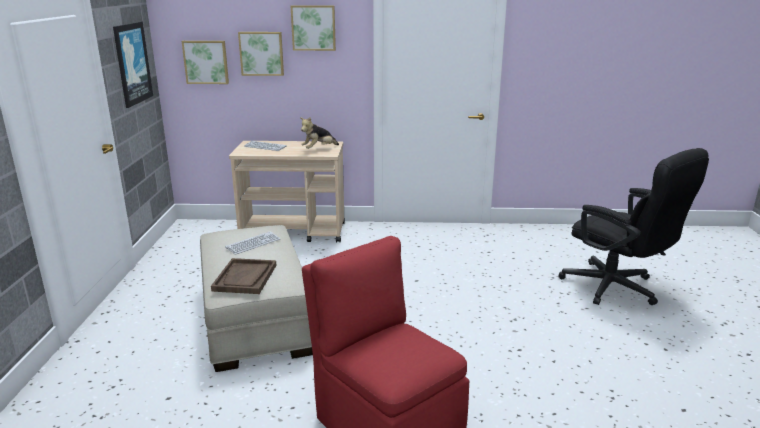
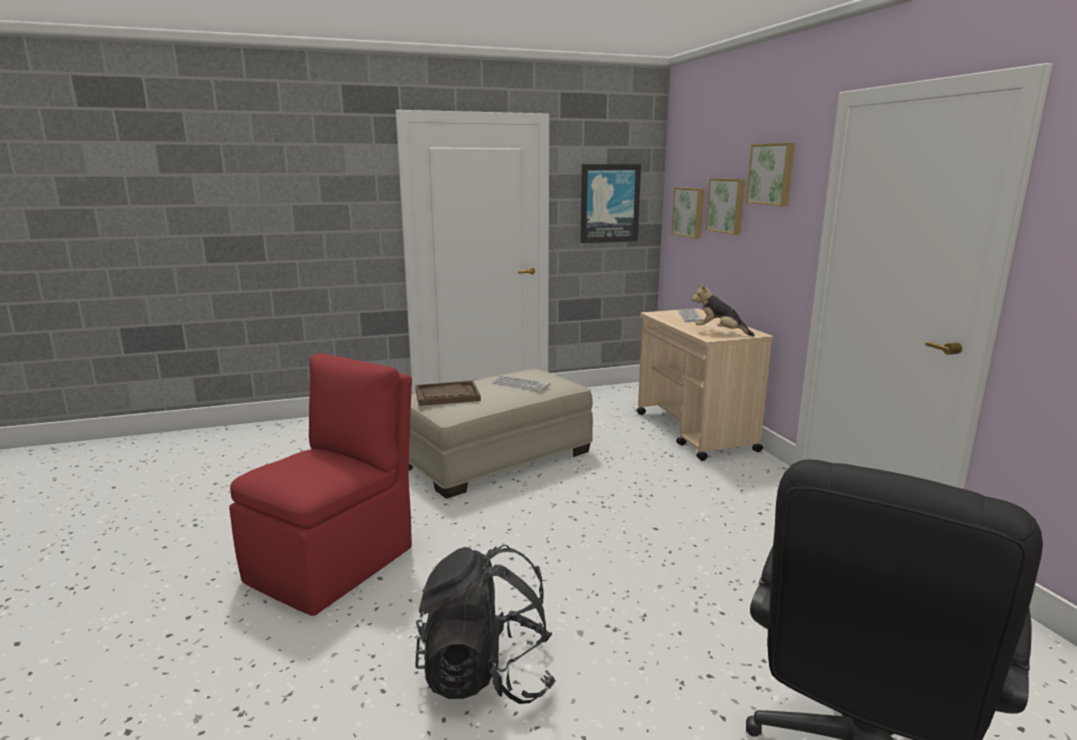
camera: 70 degrees right, 5 degrees down
(546, 370) = (486, 674): none -> black backpack

